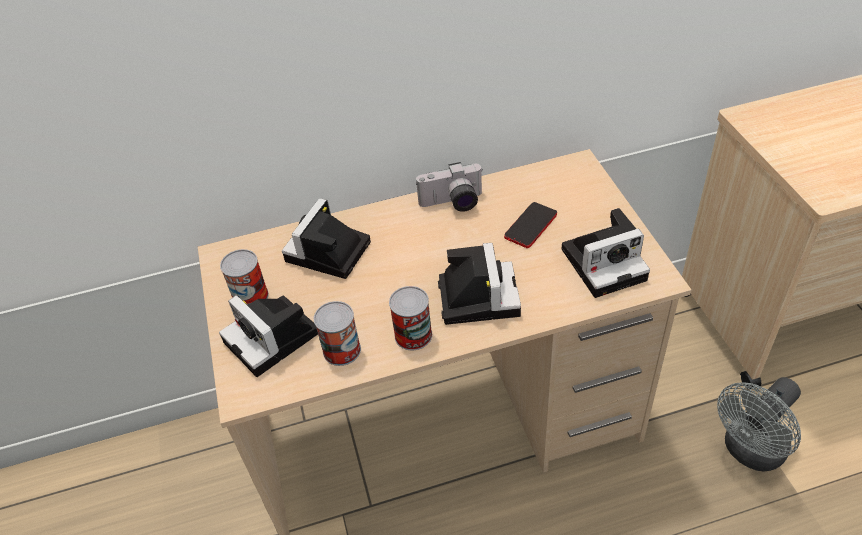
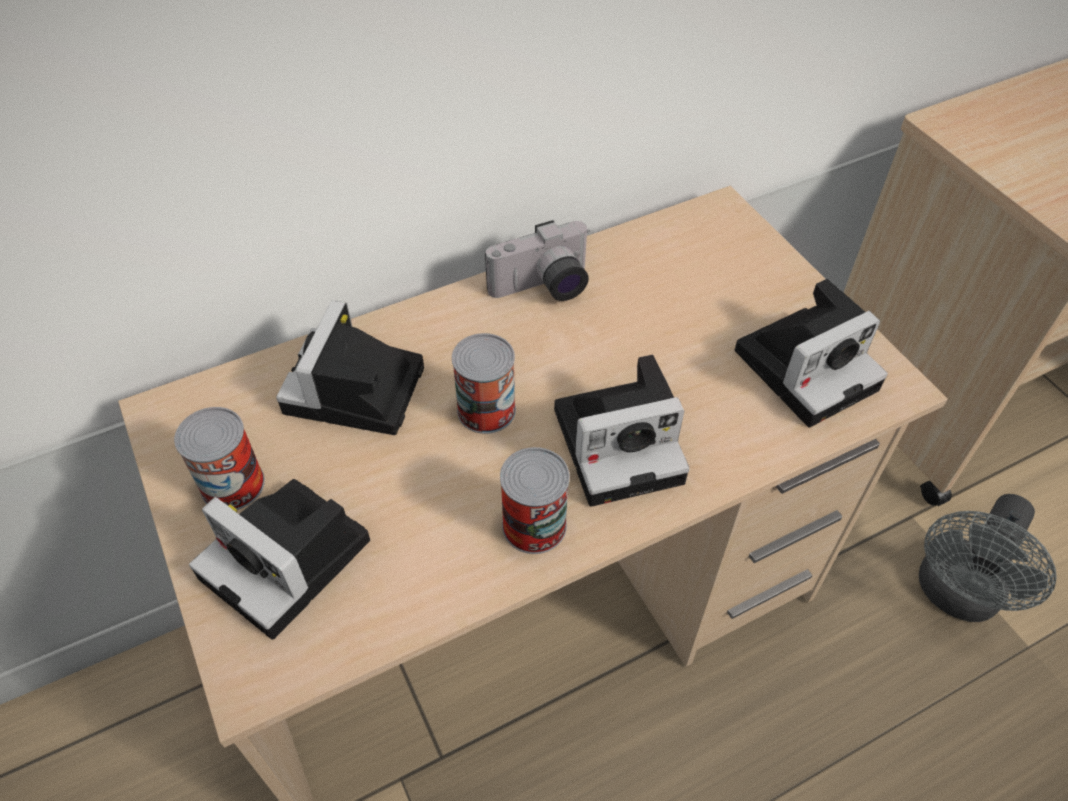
camera: 15 degrees left, 5 degrees up
(342, 350) = (417, 568): can -> can (486, 410)
(477, 295) = (622, 442): camera -> camera turned 90 degrees clockwise
(530, 226) = (676, 316): phone -> none

